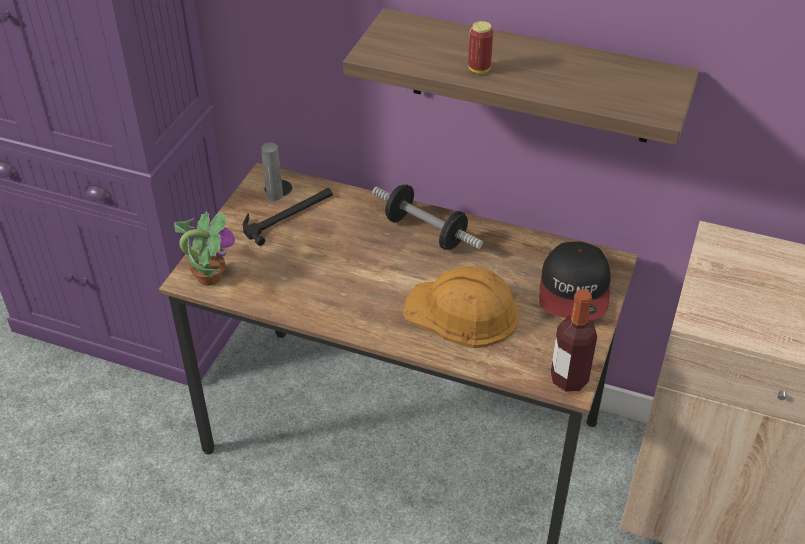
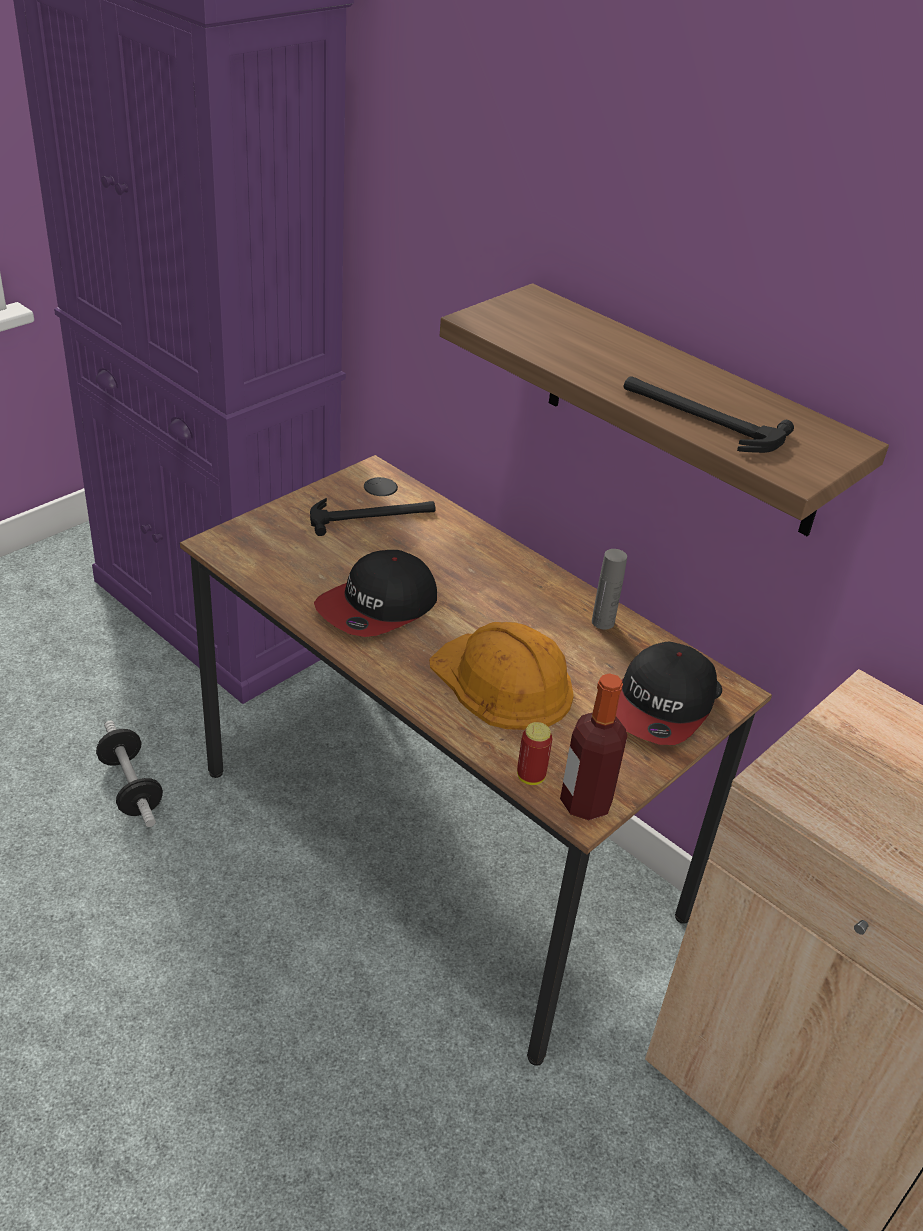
camera: 20 degrees right, 5 degrees down
(208, 276) = (241, 547): potted plant -> none
(274, 195) = (370, 492): grey bottle -> grey bottle (603, 622)
(341, 287) = (378, 607): none -> cap
(425, 232) = (517, 583): dumbbell -> dumbbell (131, 787)
(479, 69) = (595, 367): can -> can (530, 776)
(574, 89) = (699, 418): none -> hammer

